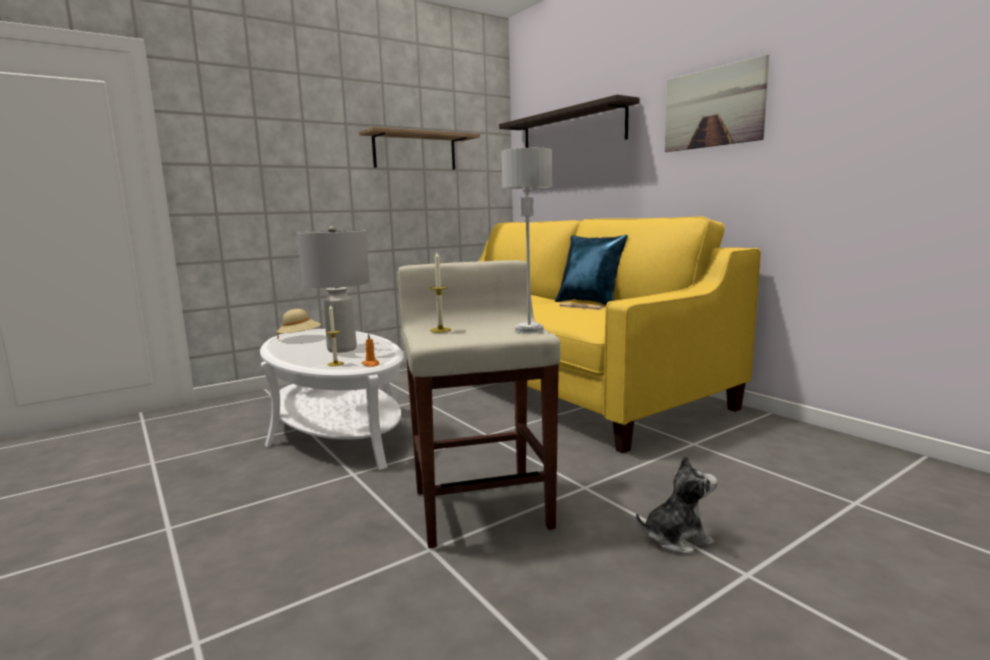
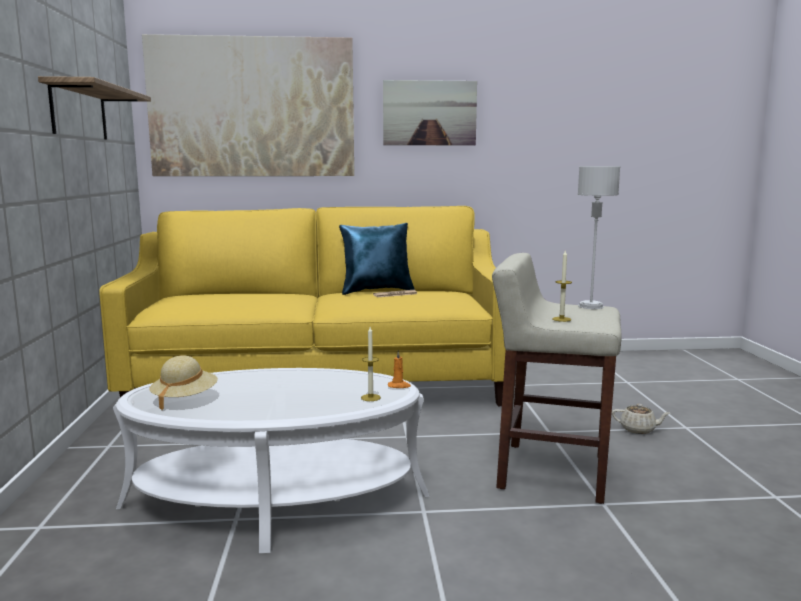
camera: 60 degrees left, 0 degrees up
(342, 349) = (300, 388): grey table lamp -> none
(572, 130) = (252, 107): shelf -> picture
(676, 538) = (638, 429): plush toy -> beige teapot

